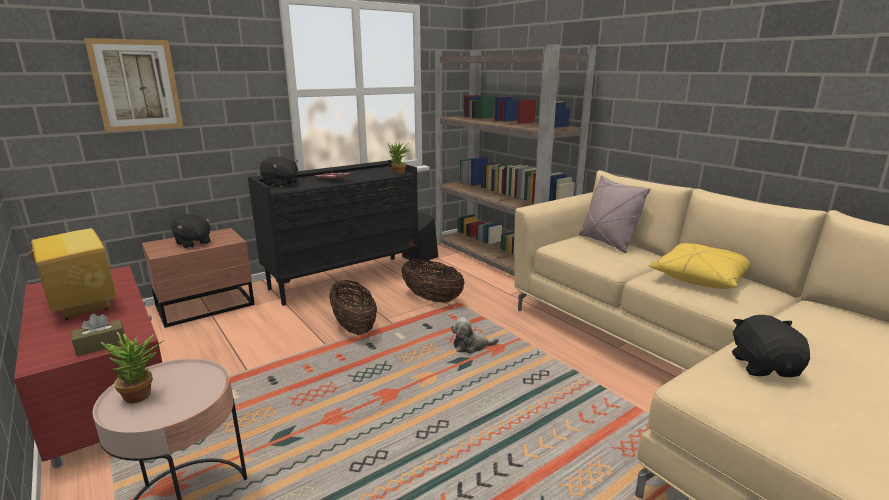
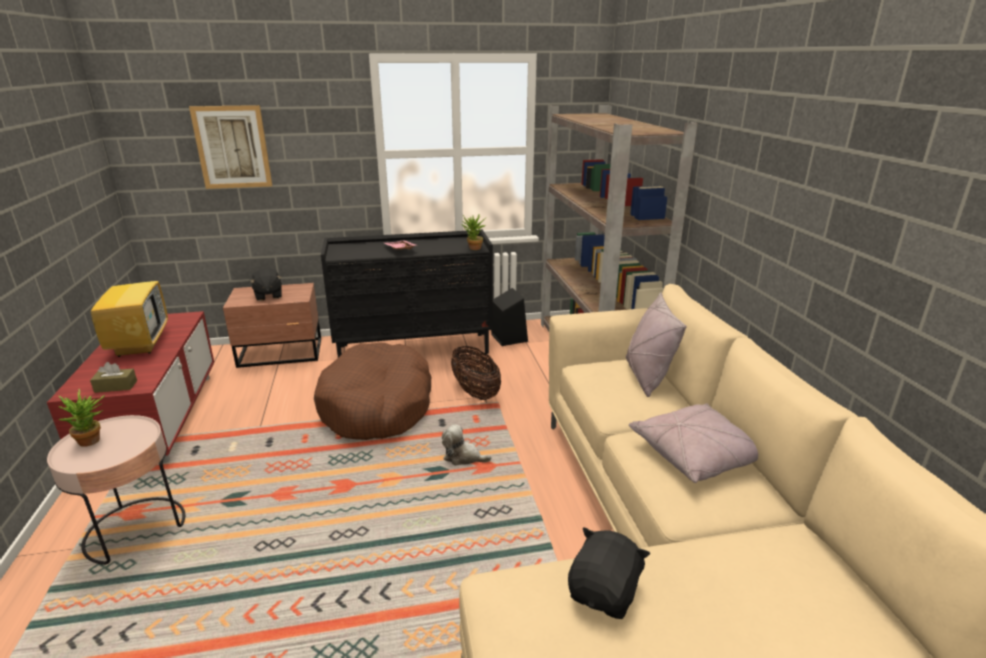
camera: 25 degrees right, 5 degrees up
(280, 184) = (349, 249): black plush toy -> none
(354, 327) = (377, 406): basket -> brown dog bed
(700, 278) = (697, 455): yellow pillow -> purple pillow

